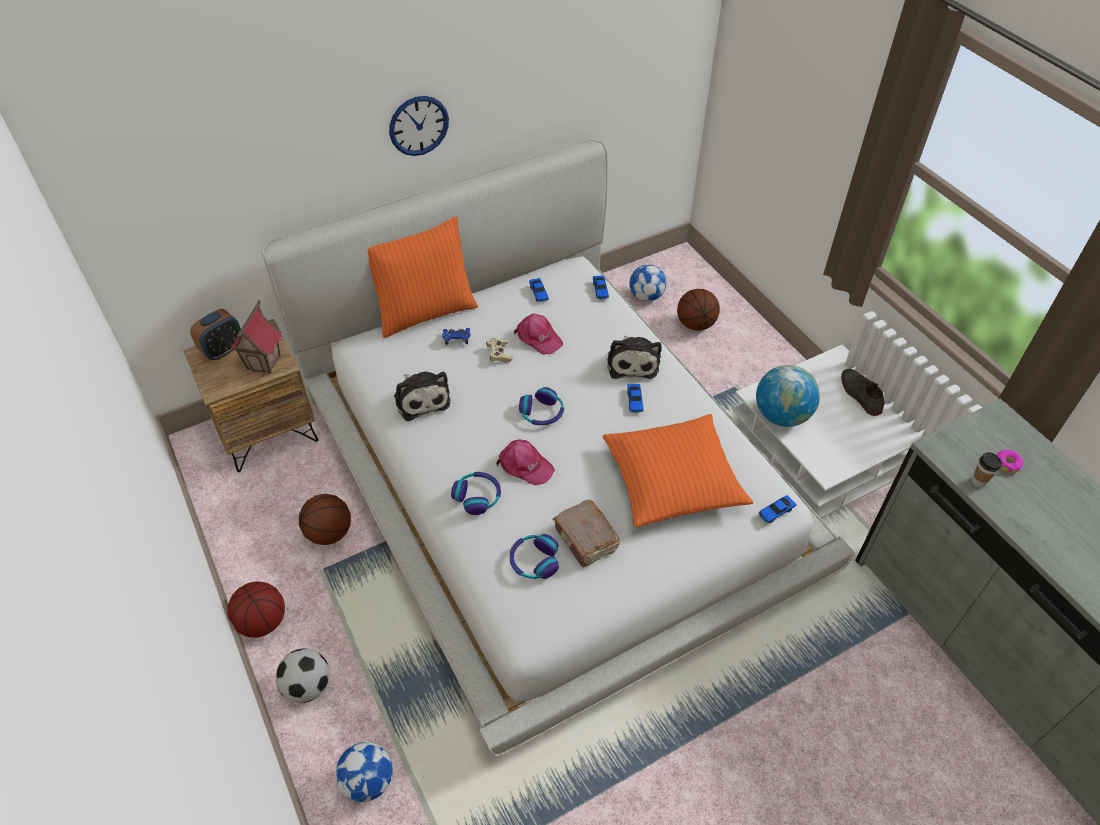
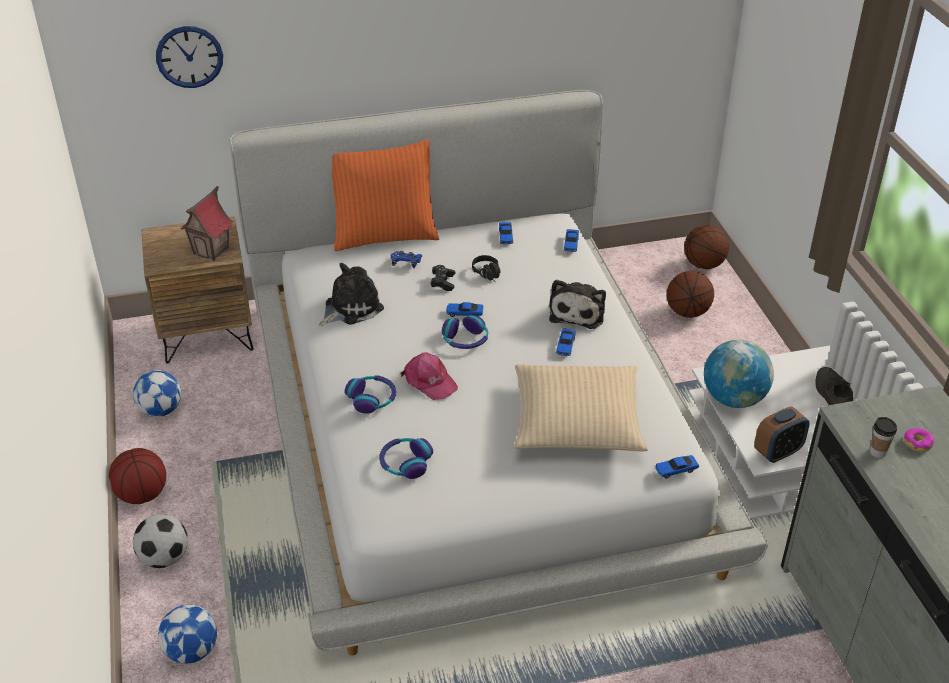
camera: 15 degrees right, 10 degrees down
(223, 350) = (178, 234): alarm clock -> alarm clock (777, 452)
(330, 532) = (234, 431): basketball -> basketball (704, 264)
(418, 125) = (405, 44): wall clock -> wall clock (189, 57)
(421, 399) = (350, 307): plush toy -> plush toy turned 120 degrees counterclockwise
(499, 354) = (443, 282): beige game controller -> black game controller
(530, 384) = (464, 313): none -> toy car
(538, 338) = (489, 275): pink cap -> black headphones
(586, 540) = (464, 455): brown book -> none
(646, 296) = (642, 277): football -> football (161, 410)
(673, 479) = (576, 420): orange pillow -> beige pillow

